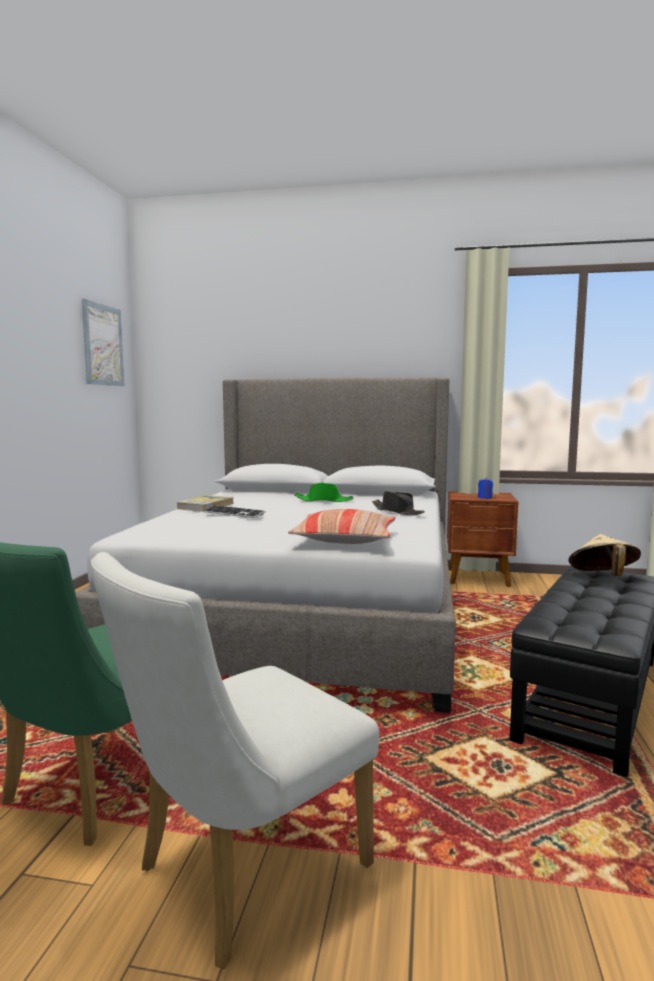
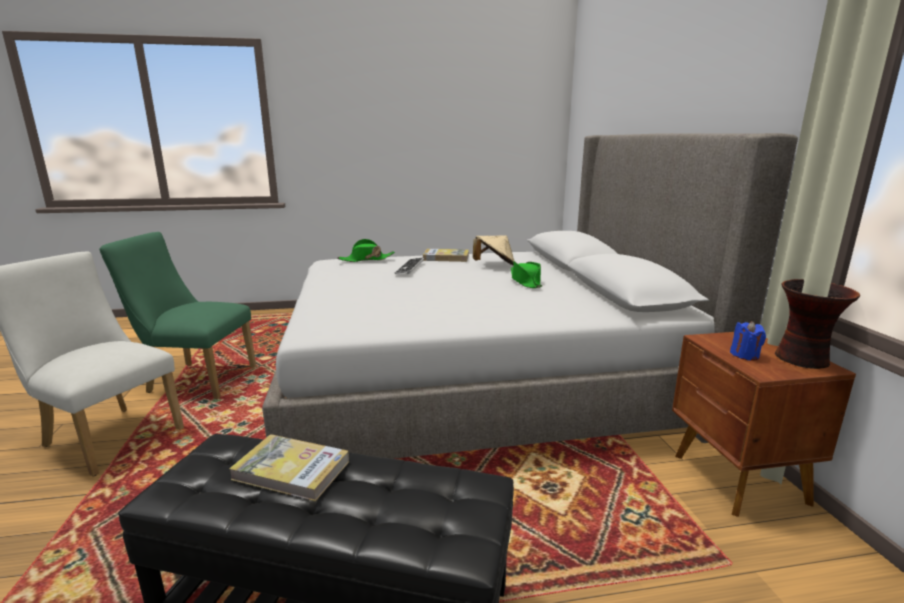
camera: 70 degrees right, 10 degrees up
(103, 345) = (517, 106): picture -> none
(169, 521) = (366, 259): none -> green hat
(345, 539) = (336, 308): pillow -> none
(397, 511) = (493, 312): black hat -> none
(493, 494) = (803, 360): none -> vase
(577, 603) = (291, 470): none -> book
(602, 577) = (426, 499): beige hat -> beige hat (494, 265)

